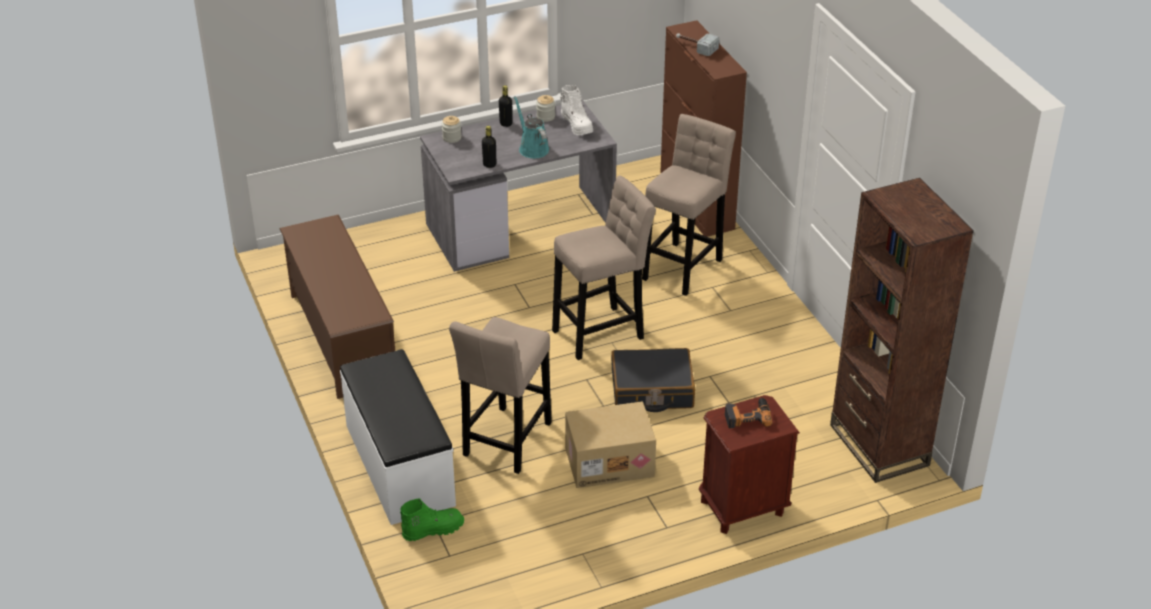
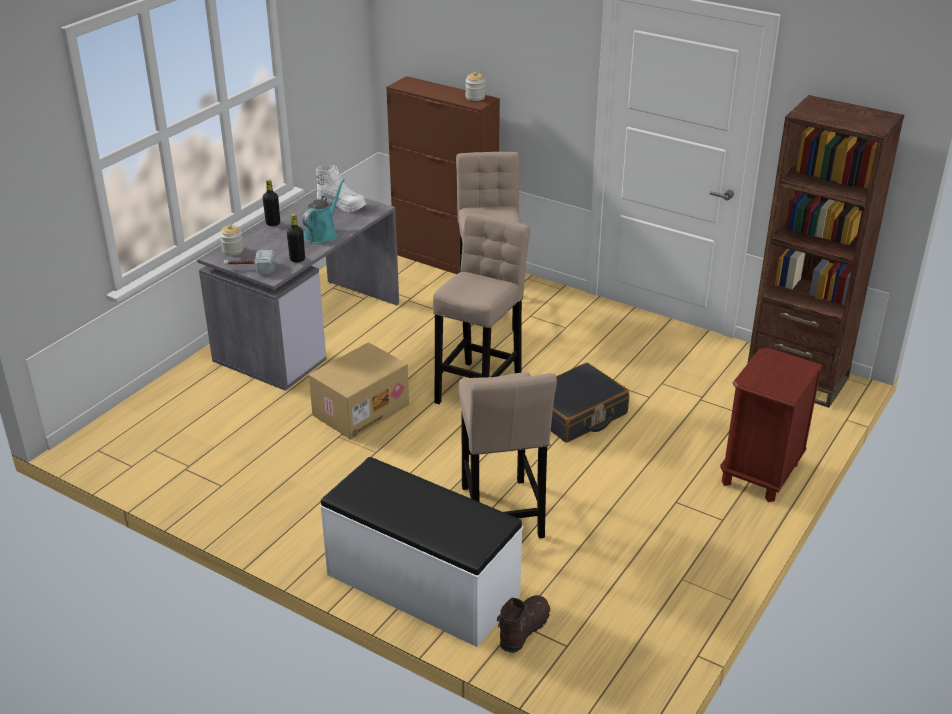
camera: 35 degrees left, 5 degrees down
(342, 338) = (232, 494): brown shoe rack -> none
(432, 529) = (523, 630): green boot -> brown boot
(532, 148) = (322, 234): turquoise watering can -> turquoise watering can turned 90 degrees clockwise
(545, 117) = (304, 207): jar -> jar (475, 97)
(610, 461) = (611, 488): cardboard box -> cardboard box (360, 409)
(695, 47) = (432, 93): hammer -> hammer (250, 268)
(747, 416) = (770, 370): power drill -> none

